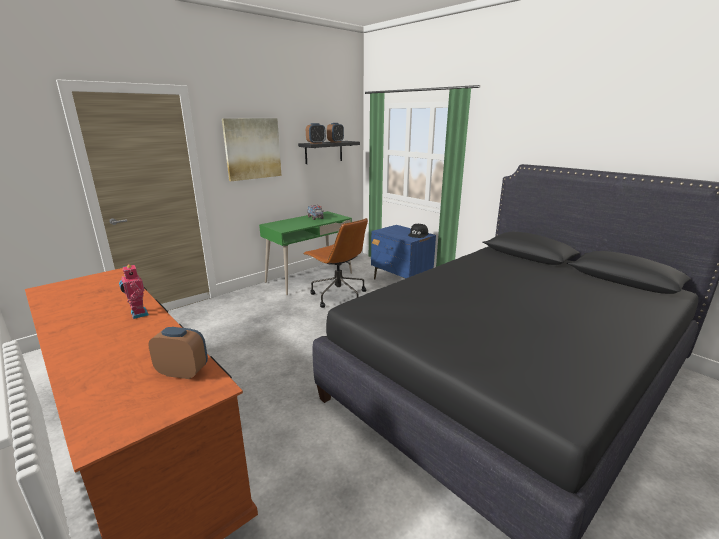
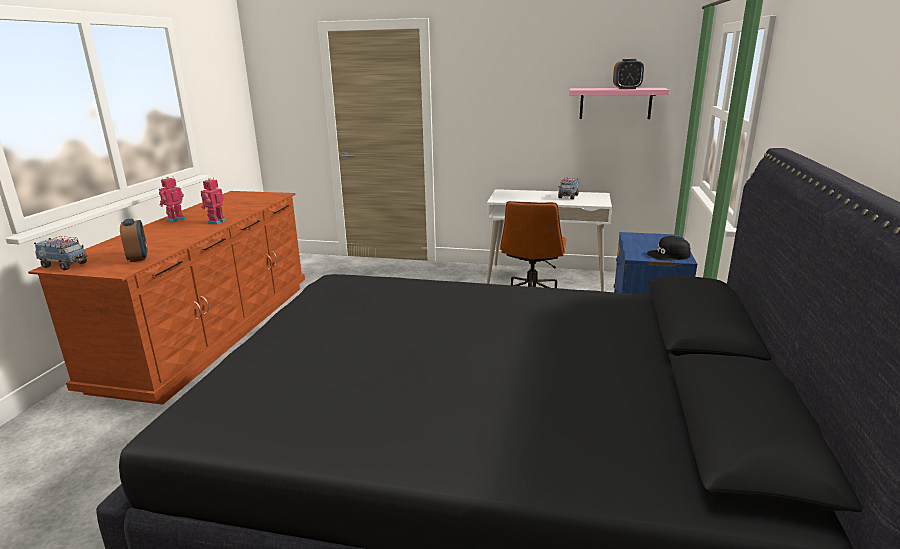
camera: 55 degrees right, 0 degrees up
(70, 333) = (175, 219): none -> toy robot
(111, 430) = (65, 265): none -> toy truck
(252, 148) = (499, 92): picture -> none
(309, 278) = (545, 278): green desk -> white desk
(316, 143) = (587, 89): alarm clock -> none
(323, 152) = (615, 103): black shelf -> pink shelf

